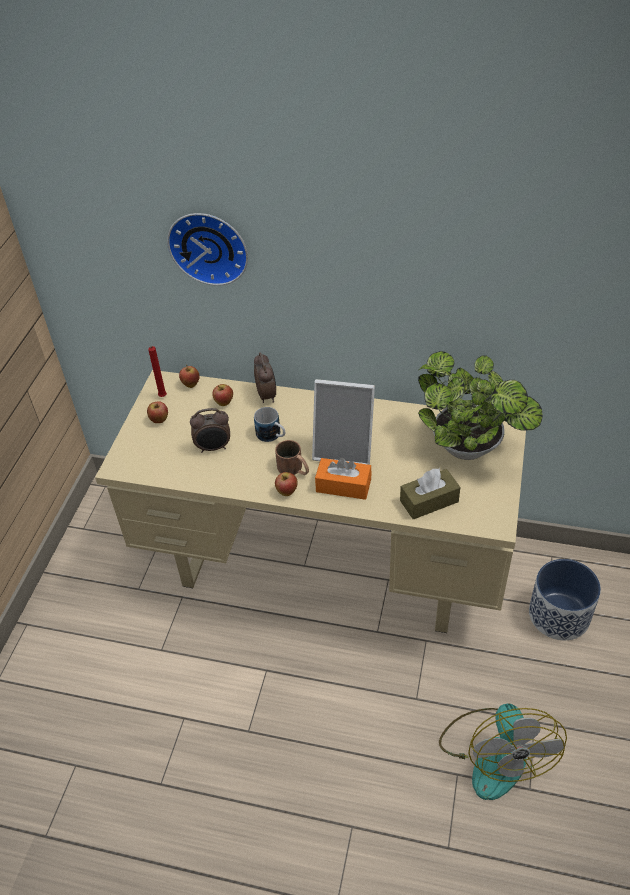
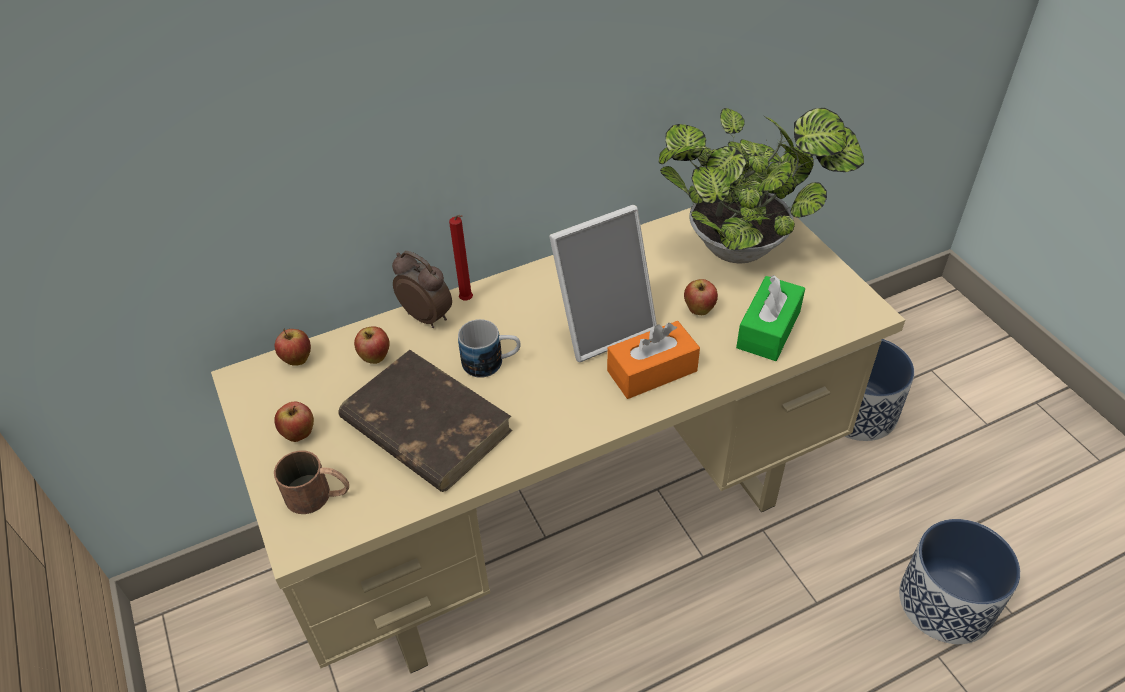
camera: 40 degrees left, 0 degrees up
(162, 397) = (270, 400): red candle -> red candle (467, 301)
(209, 246) = (279, 96): wall clock -> none
(213, 448) = (425, 425): alarm clock -> brown book
(287, 492) = (590, 422): apple -> apple (699, 310)
(294, 469) = (567, 387): brown mug -> brown mug (319, 495)
(429, 501) = (768, 329): brown tissue box -> green tissue box
(494, 753) = (945, 602): fan -> planter

